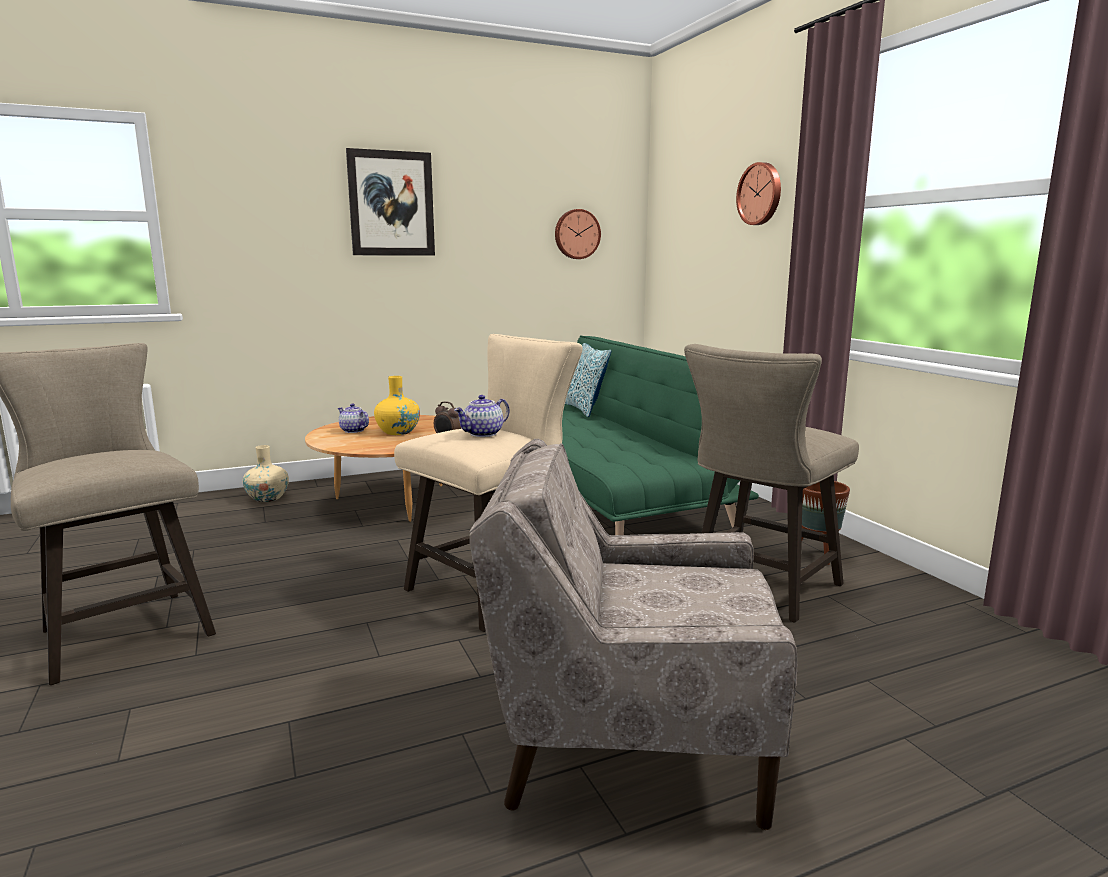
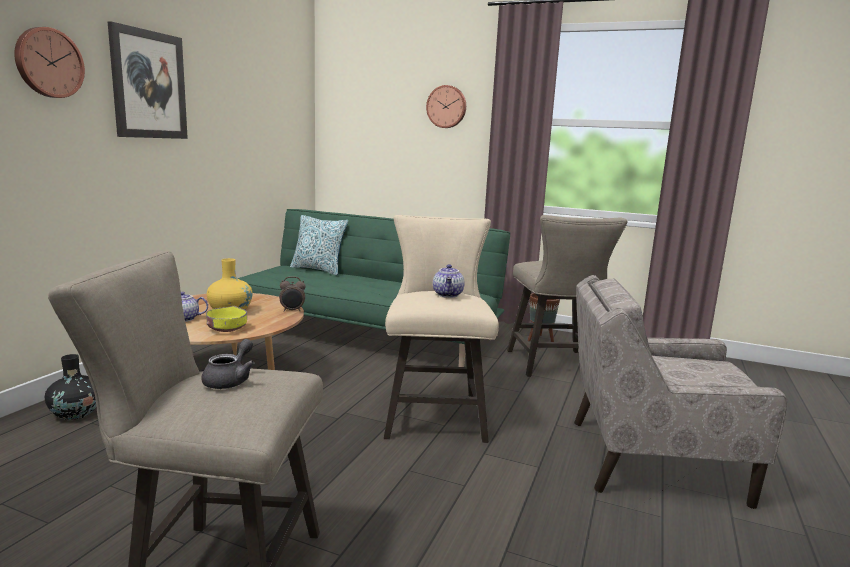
camera: 45 degrees left, 0 degrees up
(110, 454) = (230, 380): none -> grey teapot
(267, 498) = (76, 414): beige vase -> black vase
(357, 444) = (227, 329): none -> yellow bowl
(576, 234) = (278, 123): wall clock -> wall clock (48, 63)
(629, 737) = (651, 460): beige armchair -> beige armchair turned 45 degrees clockwise

